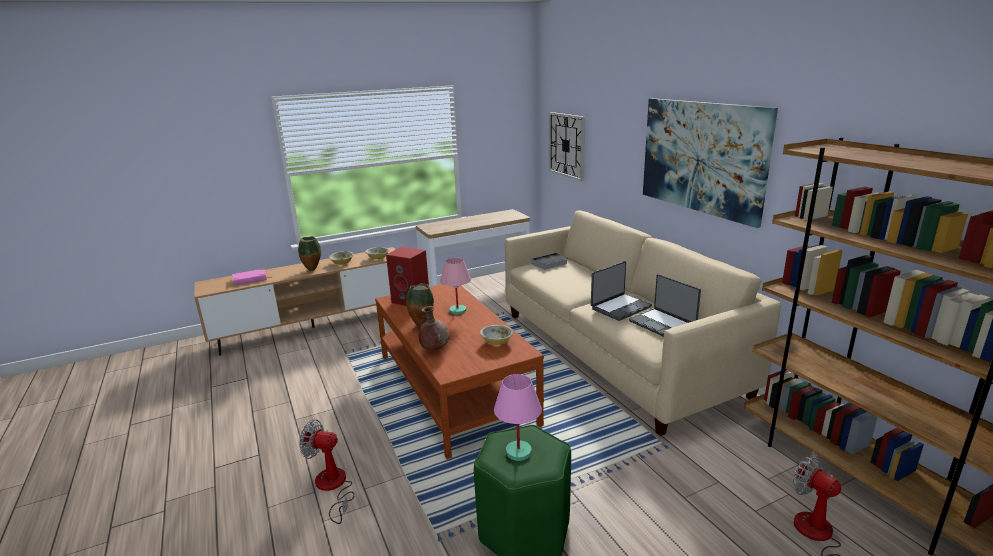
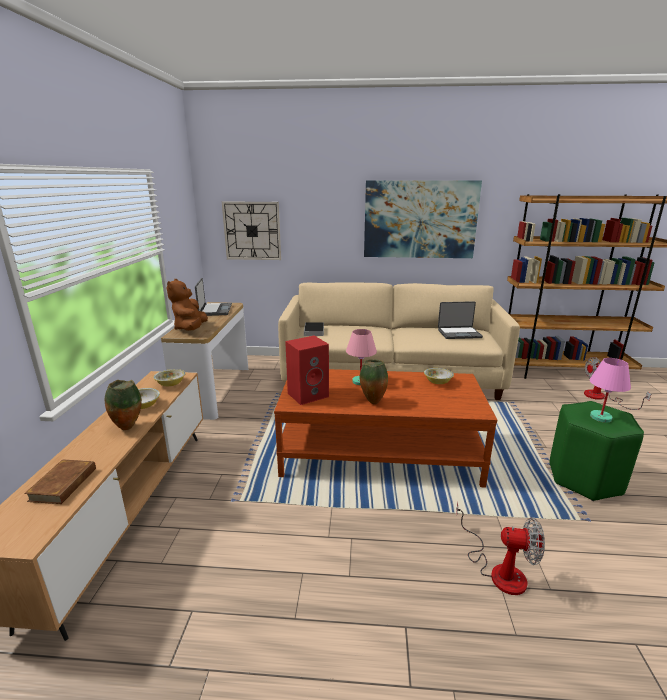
camera: 60 degrees left, 0 degrees up
(250, 279) = (64, 484): pink book -> brown book
(333, 487) = (498, 569): fan -> fan turned 120 degrees counterclockwise
(435, 349) = (429, 407): brown vase -> none
(443, 225) = (191, 329): none -> brown plush toy
(620, 307) = (422, 335): laptop -> laptop (214, 310)

